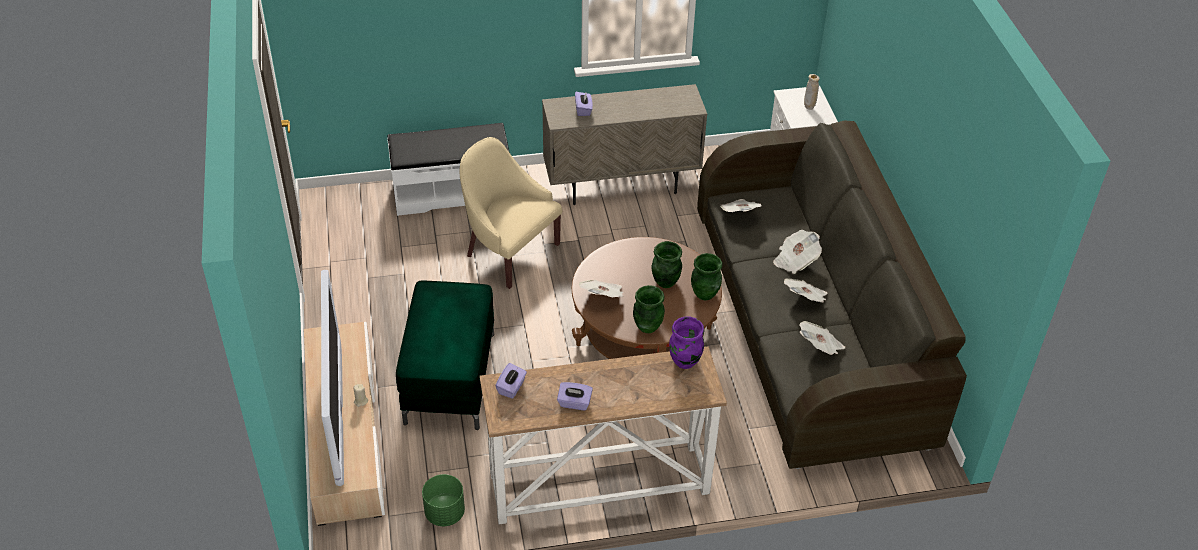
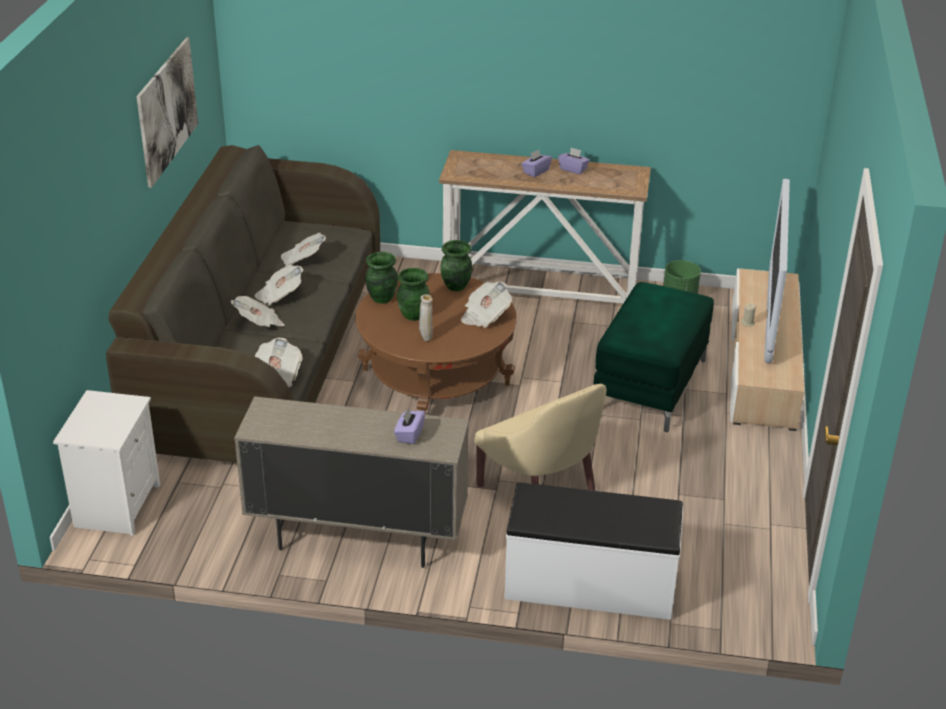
camera: 160 degrees left, 10 degrees down
(511, 388) = (621, 186): purple tissue box -> purple tissue box (536, 171)
(685, 362) = (466, 174): purple vase -> none
(809, 107) = (100, 415): beige vase -> beige vase (426, 338)
(947, 176) = (167, 110): none -> picture

